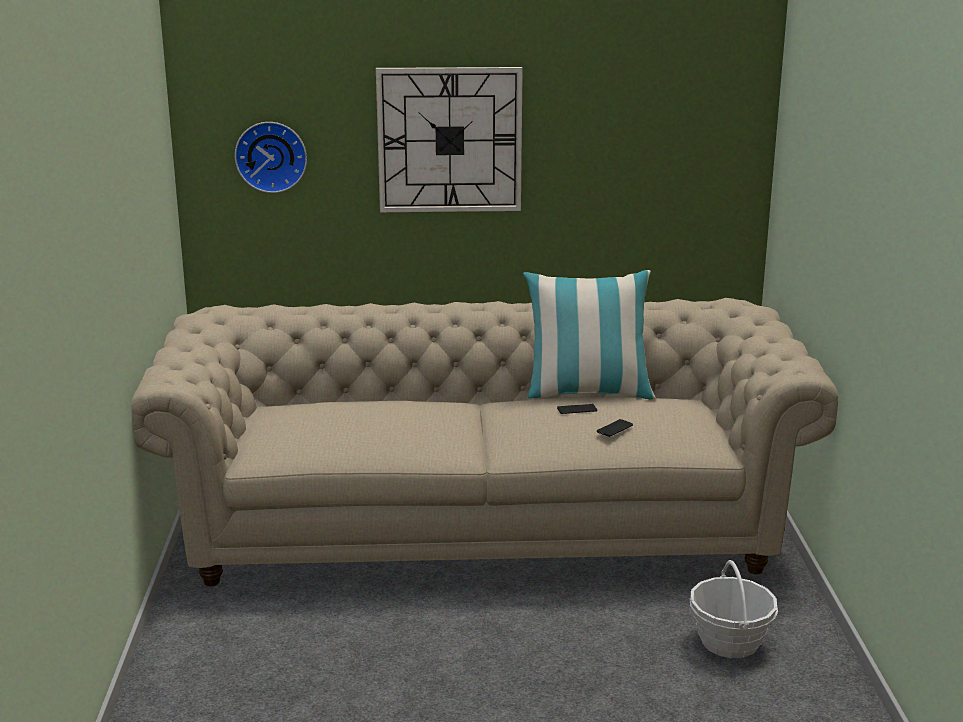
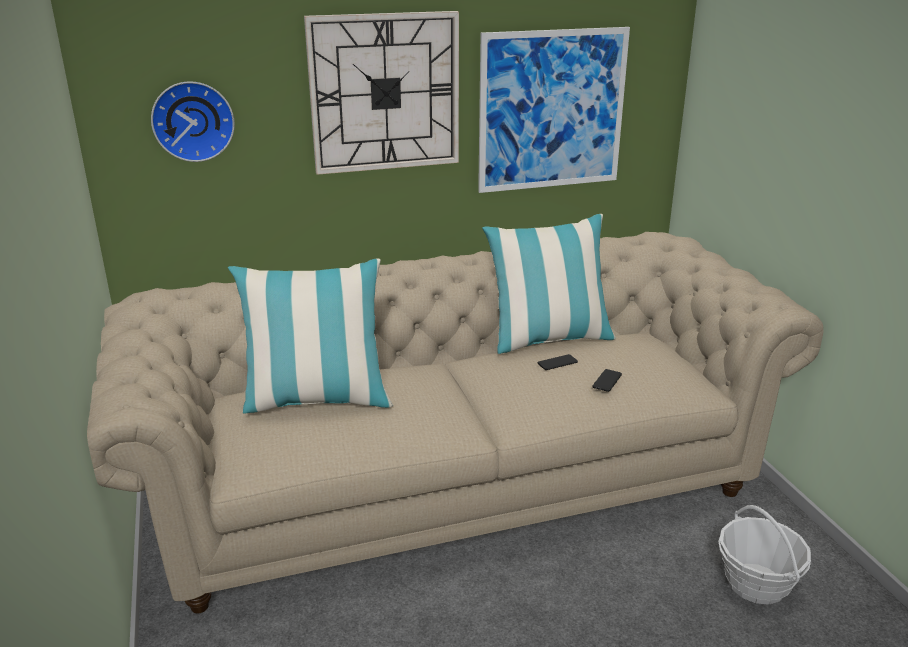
camera: 15 degrees left, 5 degrees up
(339, 413) = (317, 400): none -> pillow
(621, 165) = (552, 110): none -> picture

